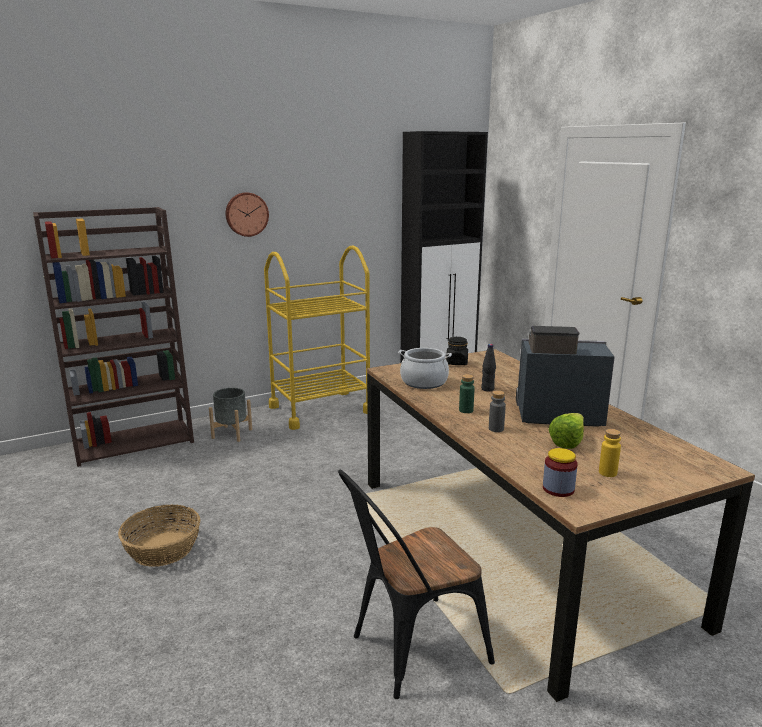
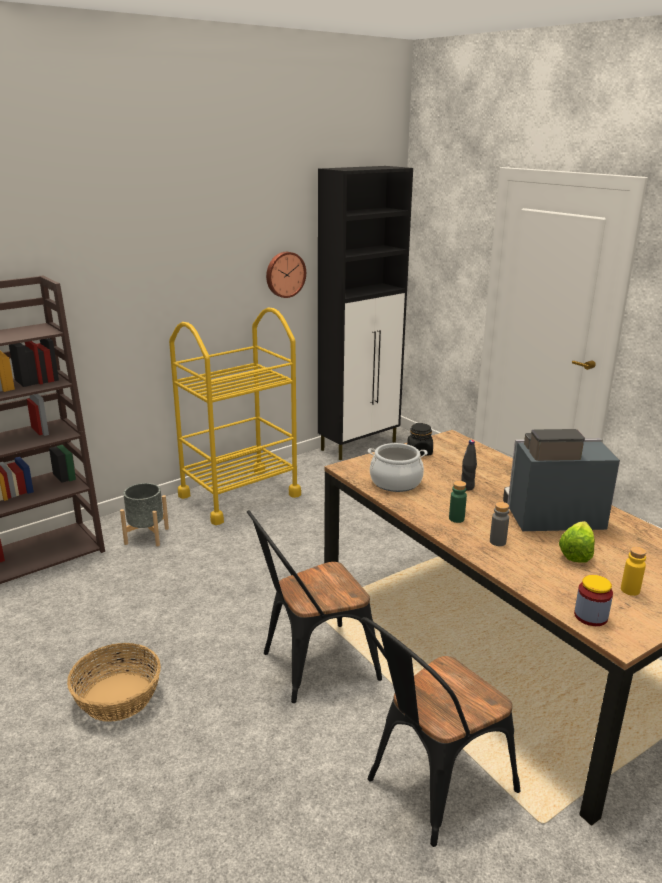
camera: 10 degrees left, 5 degrees up
(246, 214) = (146, 276): wall clock -> wall clock (285, 274)
(334, 542) = (310, 666): none -> black chair

